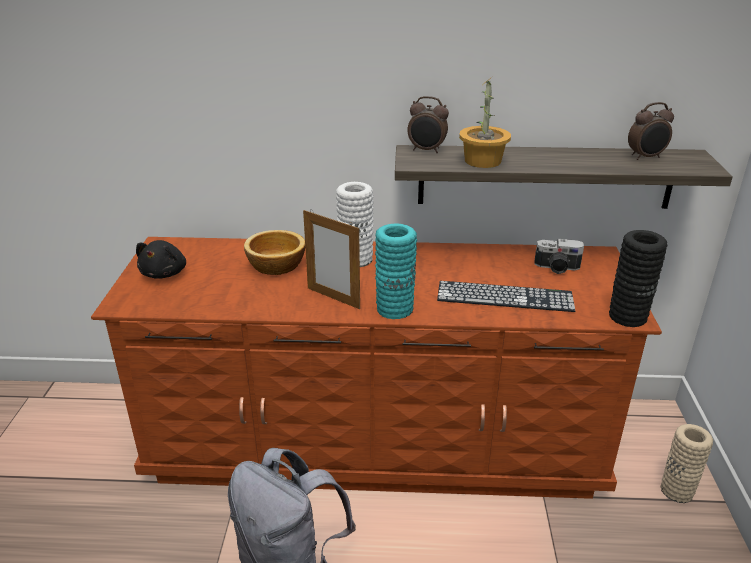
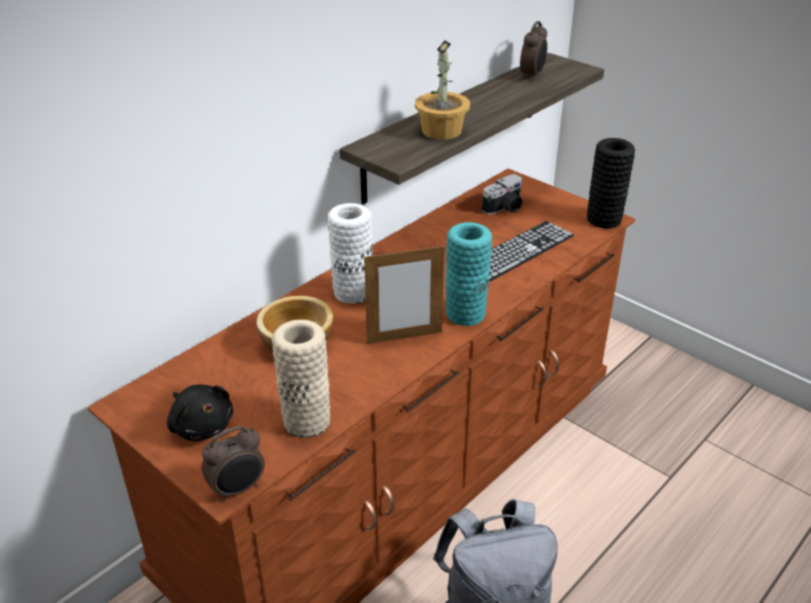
camera: 50 degrees left, 5 degrees up
(426, 150) = (378, 142): alarm clock -> alarm clock (238, 489)
(676, 490) = (621, 349): beige vase -> beige vase (306, 421)

